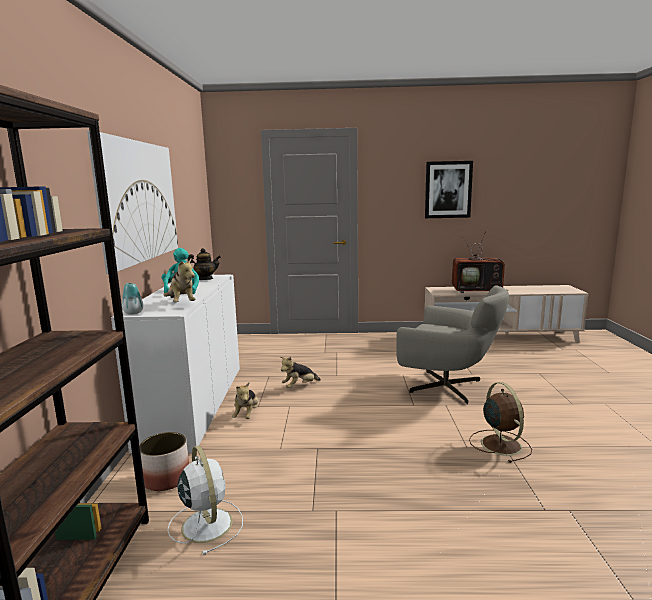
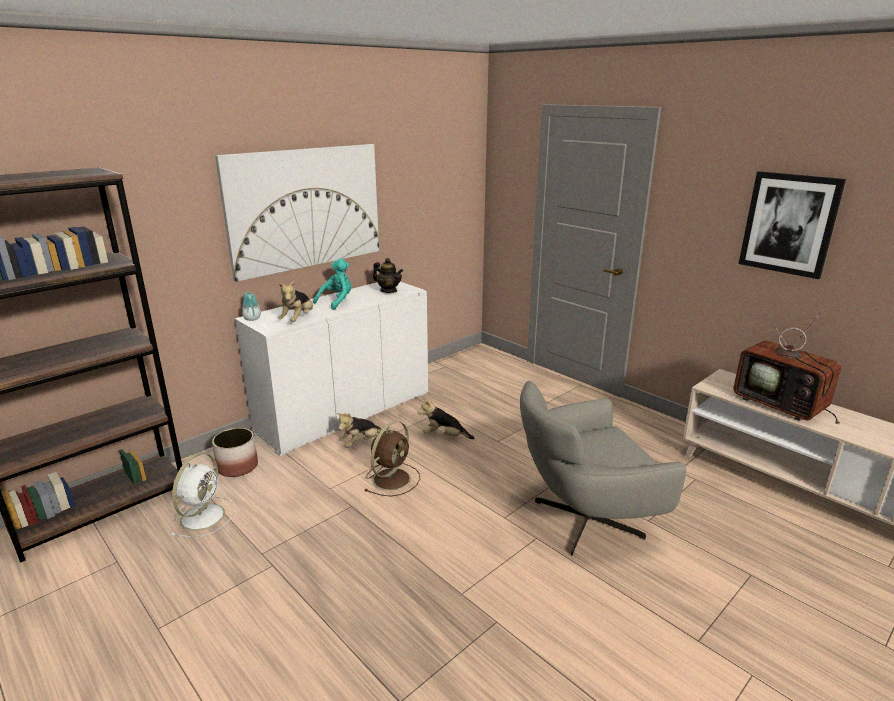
camera: 45 degrees right, 10 degrees up
(449, 387) = (583, 520): grey armchair -> grey armchair turned 90 degrees clockwise
(500, 444) = (498, 615): brown fan -> brown fan (392, 478)

